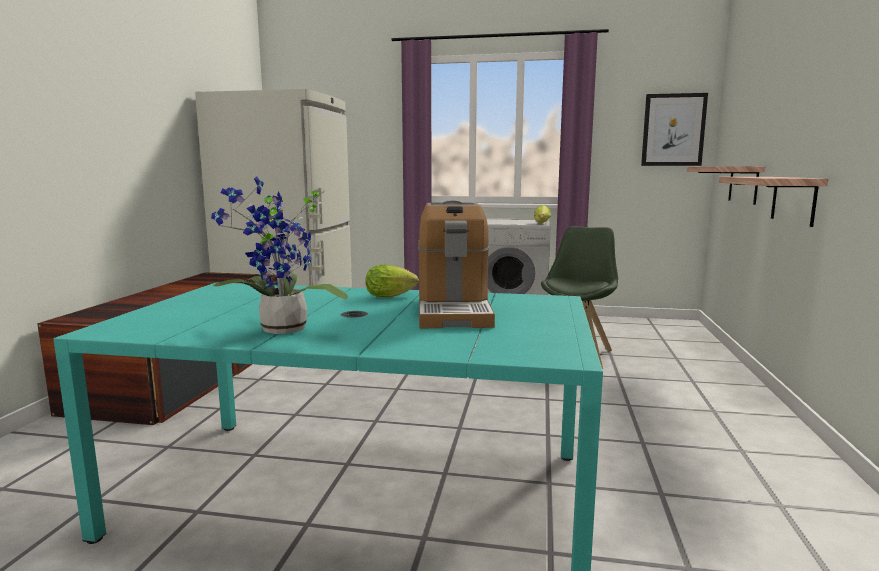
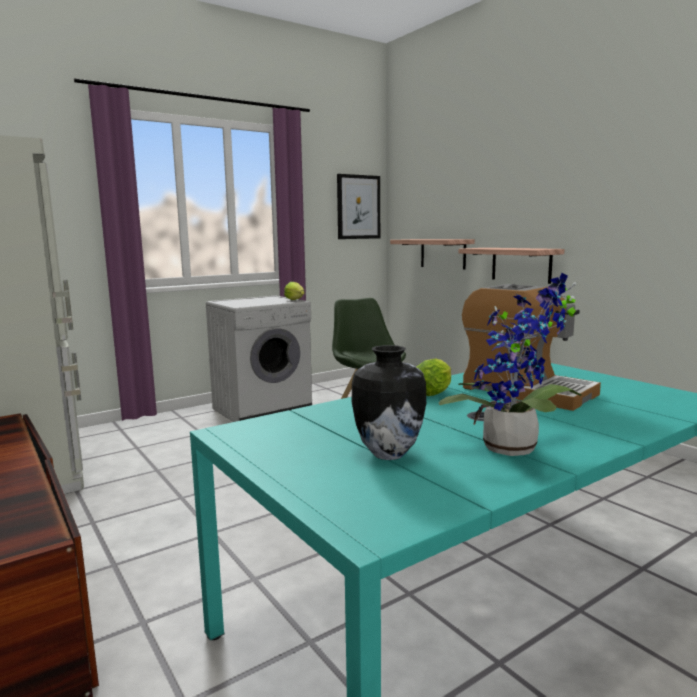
camera: 45 degrees left, 0 degrees up
(229, 312) = (387, 454): none -> vase

